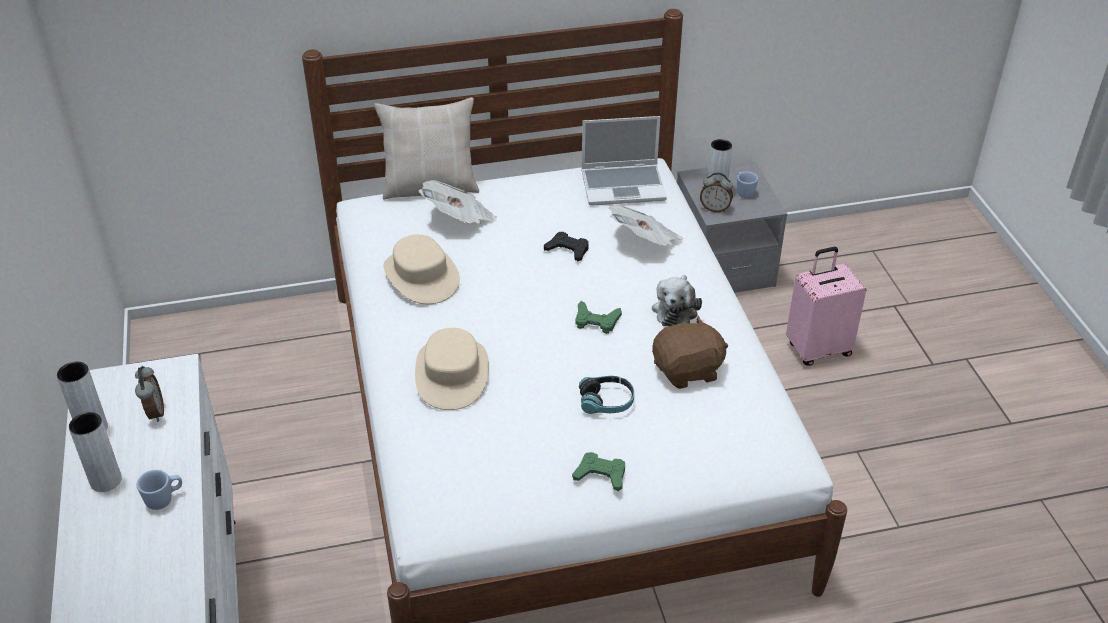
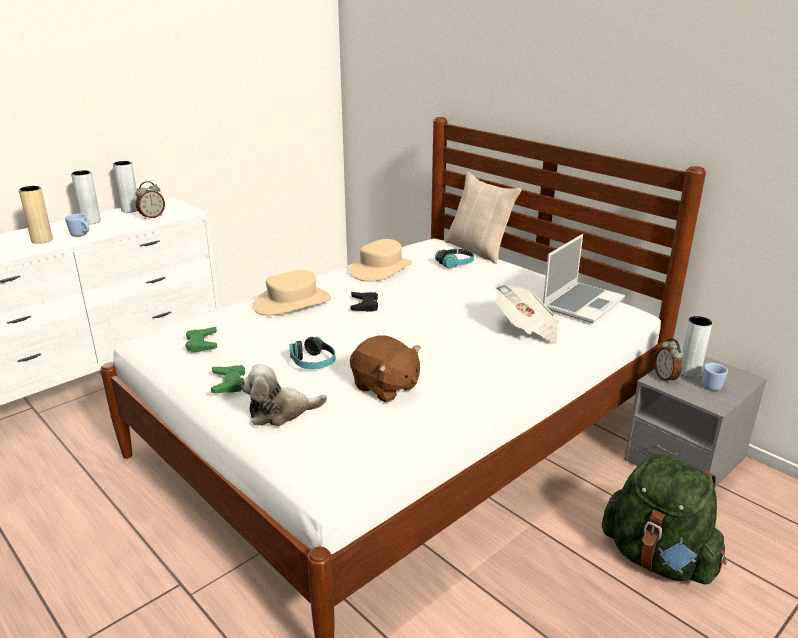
camera: 60 degrees right, 15 degrees down
(144, 545) = (42, 240): none -> beige vase
(459, 219) = (455, 264): newspaper -> headphones
(567, 250) = (472, 303): black game controller -> black game controller (364, 305)
(596, 321) = (403, 334): green game controller -> green game controller (202, 343)
(624, 185) = (582, 303): laptop -> laptop turned 105 degrees counterclockwise
(675, 309) = (458, 362): plush toy -> plush toy (280, 412)
(818, 349) = (658, 558): pink suitcase -> green backpack

